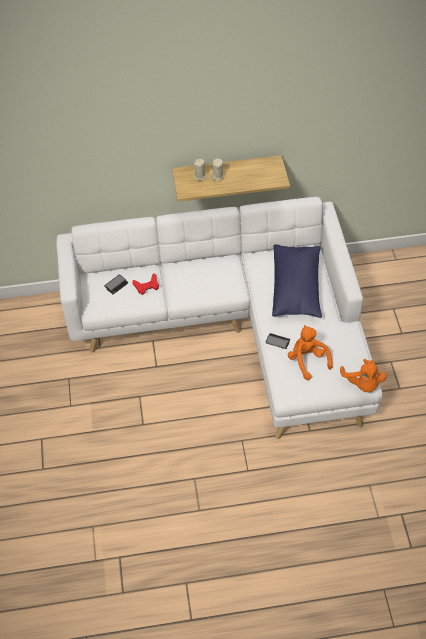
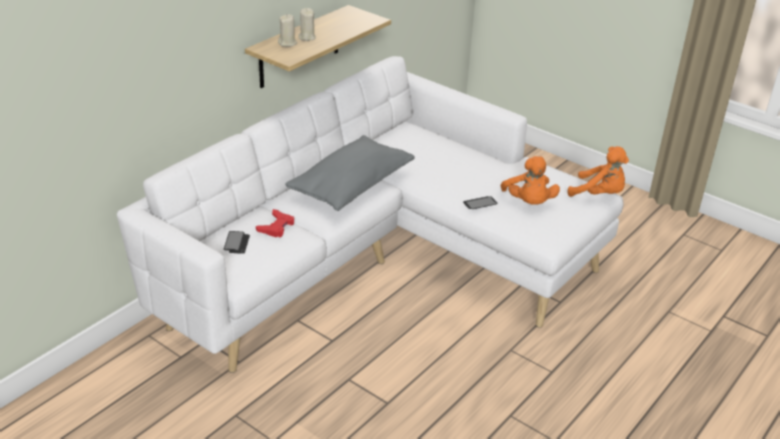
camera: 45 degrees left, 20 degrees down
(218, 280) = (351, 186): none -> grey pillow
(296, 288) = (437, 157): blue pillow -> none
(307, 360) = (528, 203): orange plush toy -> orange plush toy turned 120 degrees counterclockwise

